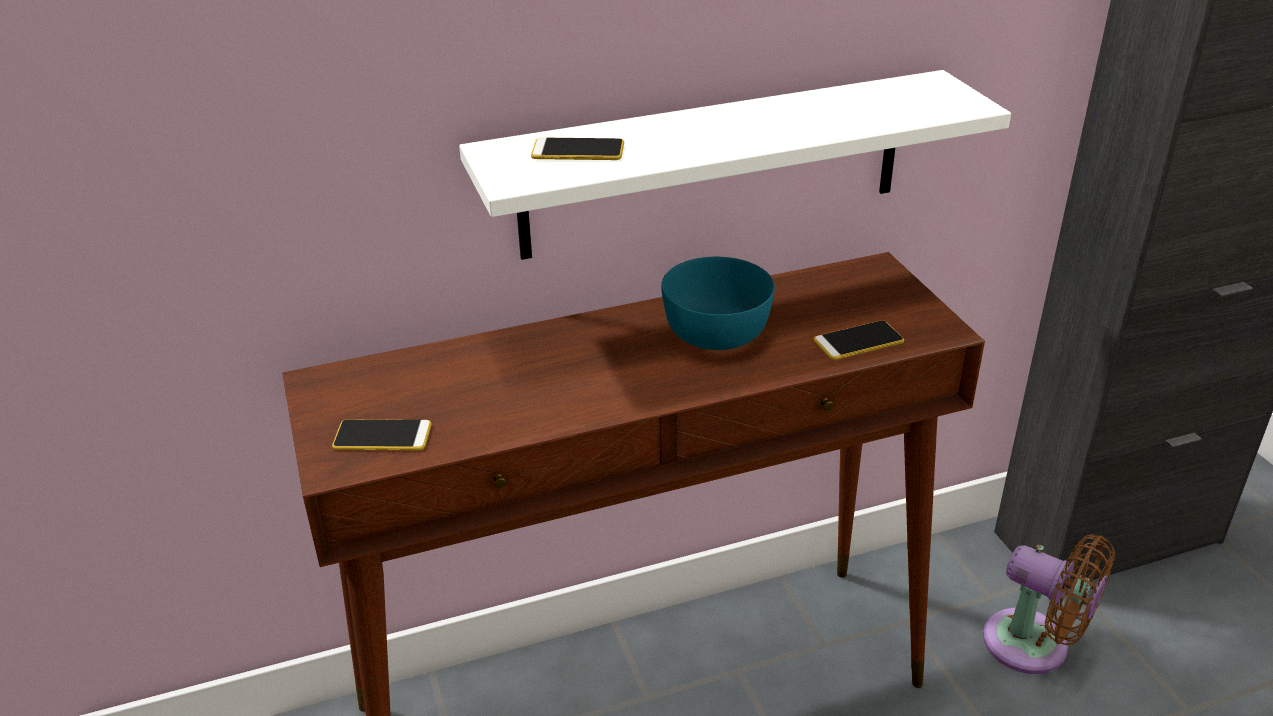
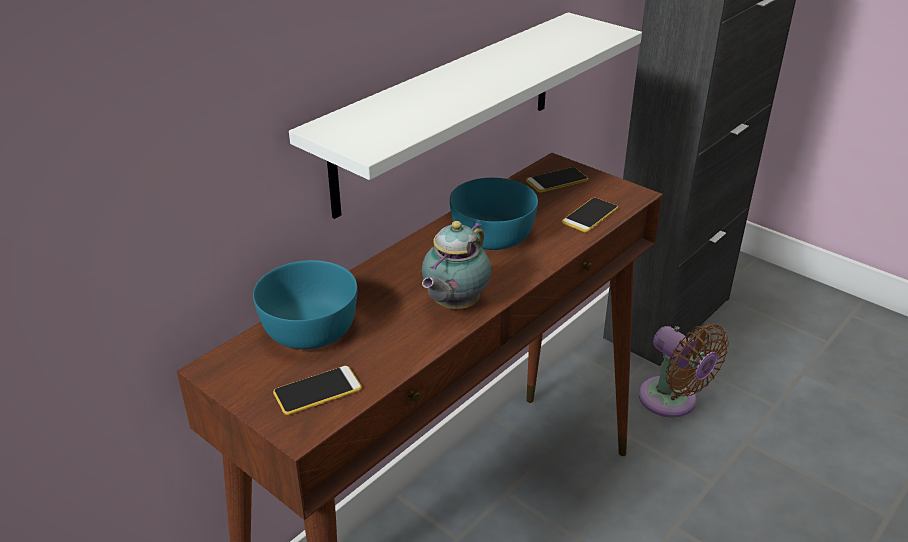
camera: 30 degrees left, 0 degrees up
(434, 371) = (310, 328): none -> turquoise bowl
(578, 150) = (391, 115): phone -> phone (557, 180)
(598, 395) = (454, 305): none -> teapot
(1034, 646) = (672, 401): brown fan -> brown fan turned 45 degrees clockwise

